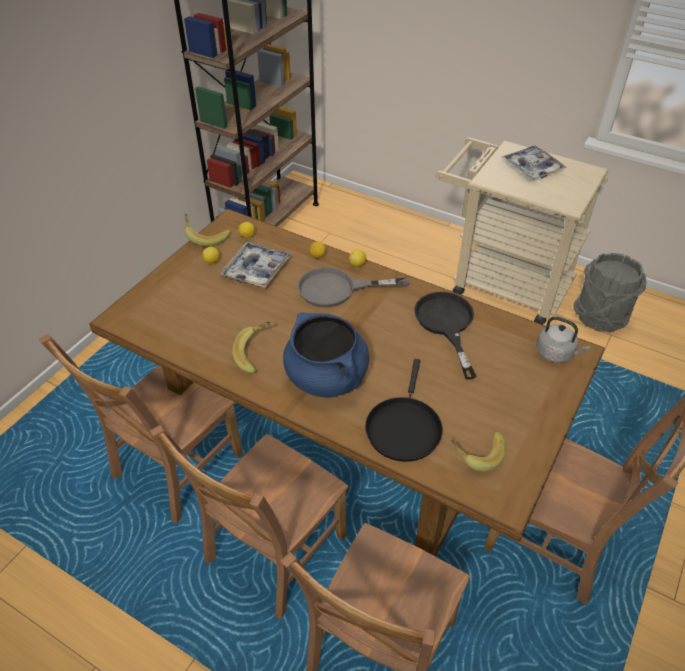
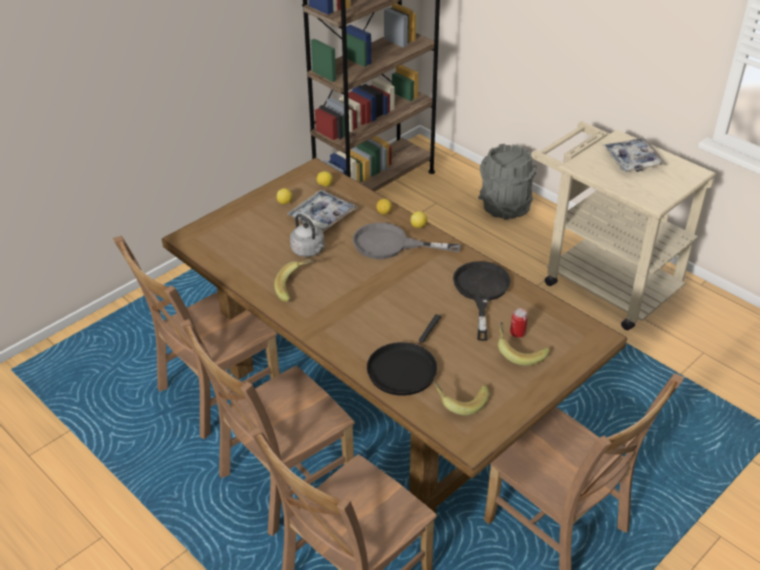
camera: 15 degrees right, 5 degrees down
(206, 237) = (287, 180): banana -> banana (519, 352)
(327, 377) = (352, 317): blue cooking pot -> none
(500, 363) = (517, 333): none -> can
(556, 353) = (576, 334): grey kettle -> grey kettle (309, 251)
(600, 317) = (699, 333): grey bucket -> grey bucket (505, 207)

